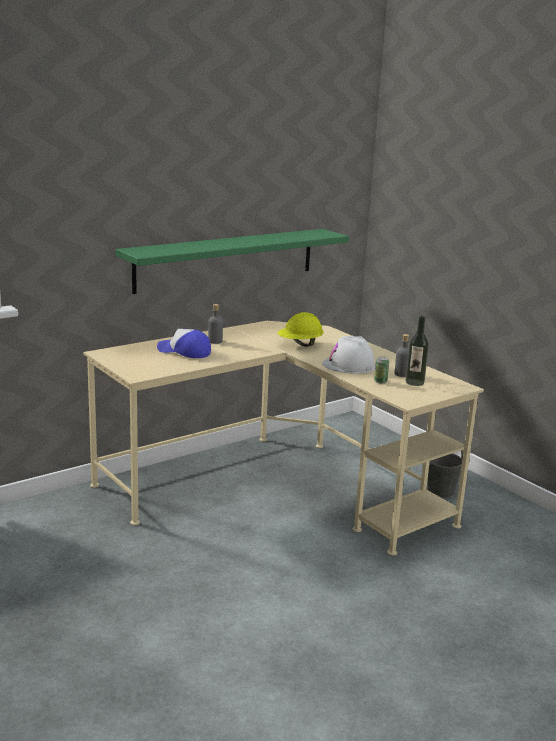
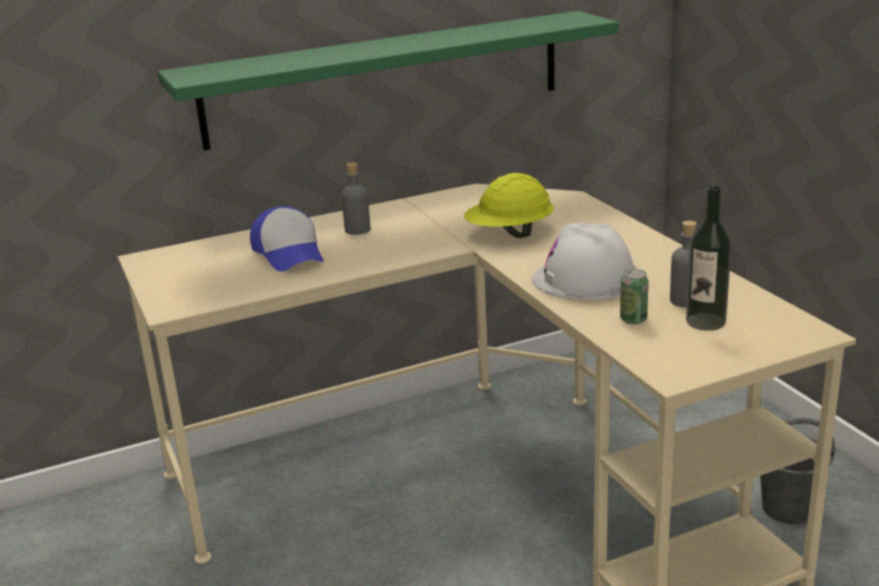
camera: 15 degrees right, 5 degrees up
(184, 352) = (289, 253): cap -> cap turned 150 degrees counterclockwise

